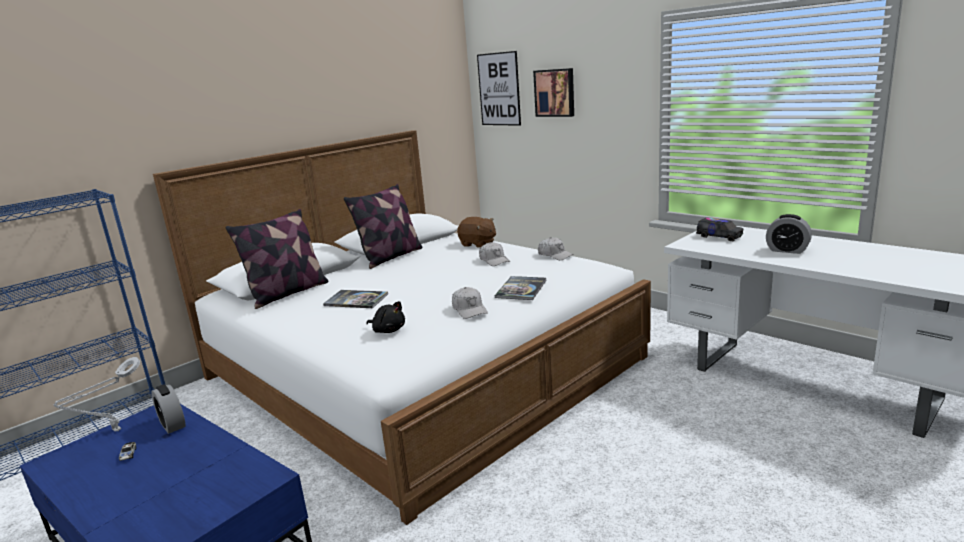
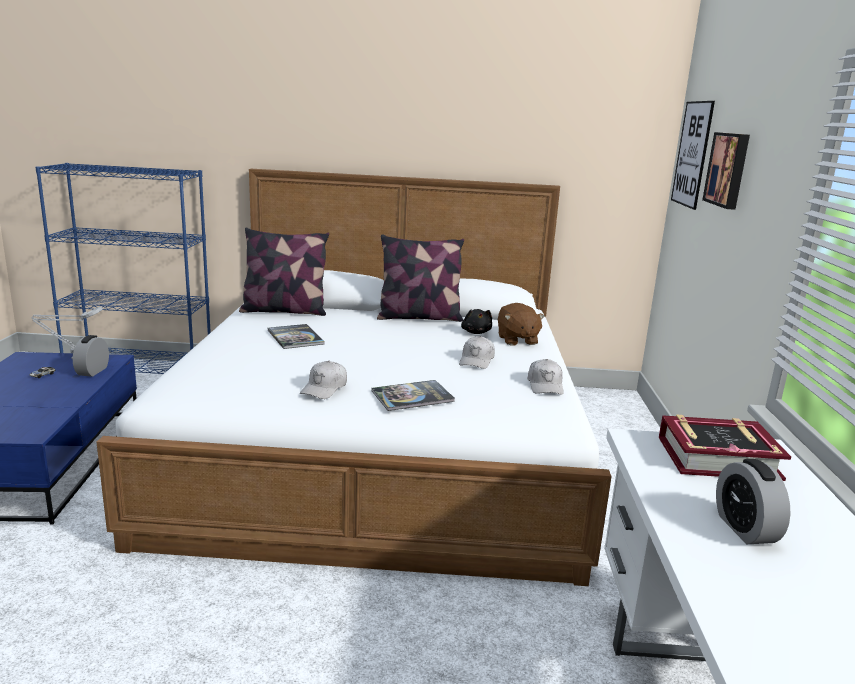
camera: 45 degrees right, 0 degrees up
(388, 330) = (240, 370): black plush toy -> black plush toy (476, 332)
(719, 237) = (717, 458): toy truck -> book

